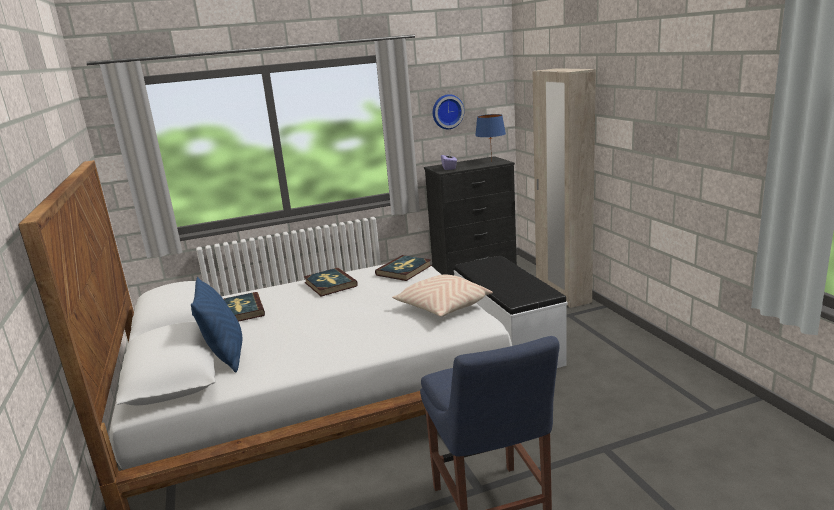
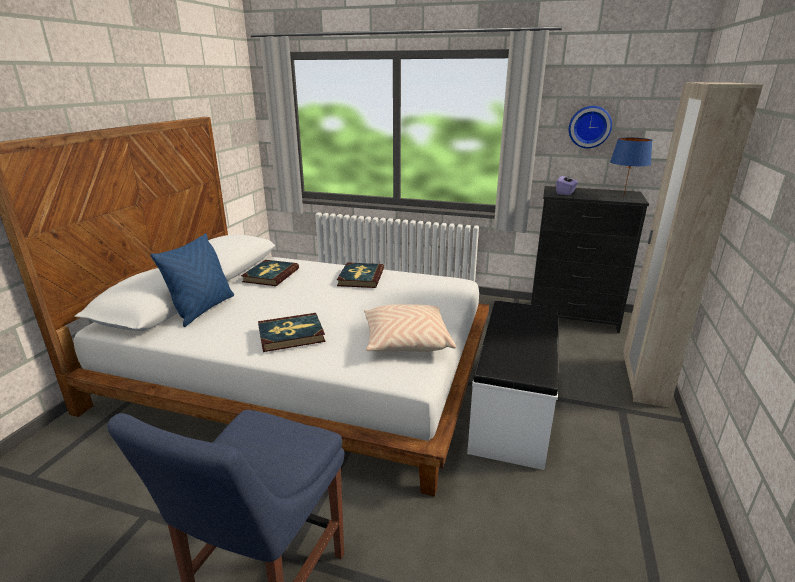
camera: 35 degrees right, 5 degrees up
(404, 270) = (435, 288): book -> book (291, 335)

